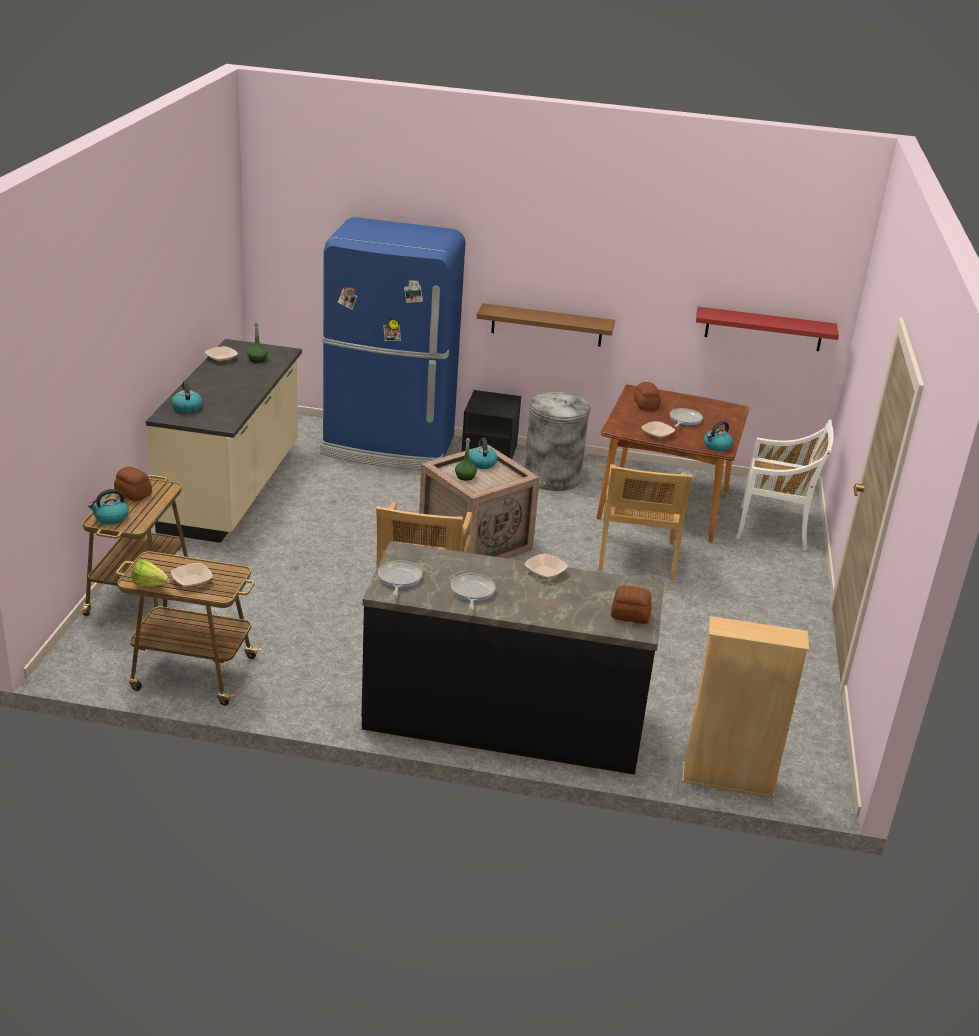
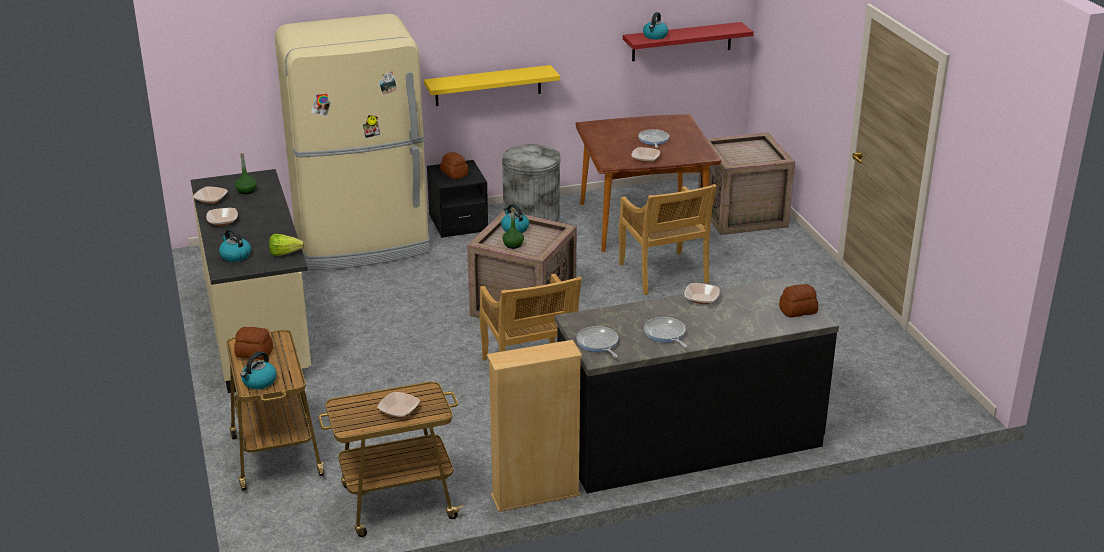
camera: 25 degrees left, 0 degrees up
(152, 586) = (370, 427): lettuce -> lettuce (288, 254)
(210, 378) = (222, 221): none -> bowl
(388, 447) = (363, 244): blue fridge -> beige fridge
(547, 325) = (488, 85): brown shelf -> yellow shelf
(646, 405) = (610, 136): bread -> bread (454, 173)
(716, 446) = (700, 155): kettle -> kettle (655, 36)
(727, 780) = (889, 425): beige bookcase -> beige bookcase (535, 495)
(774, 528) = (743, 215): white chair -> crate

